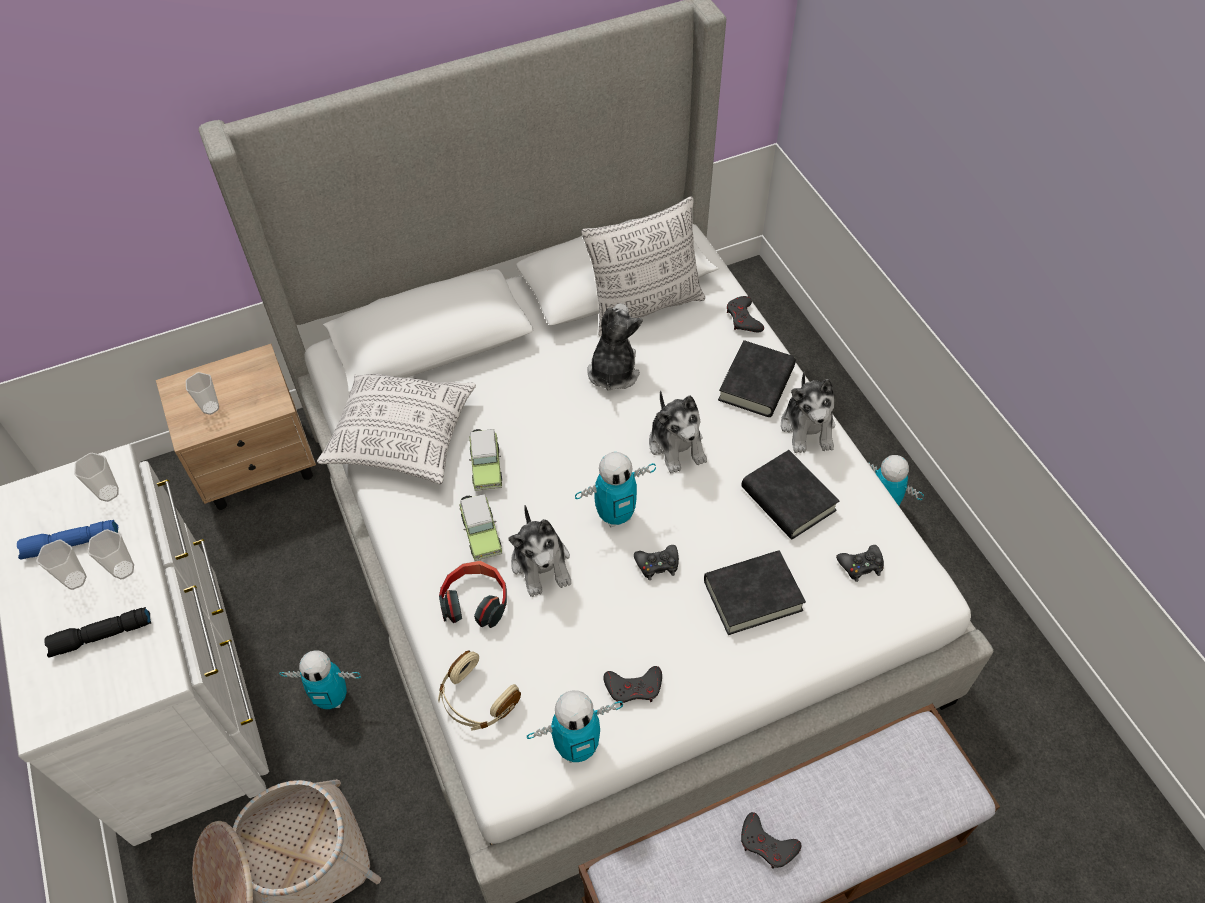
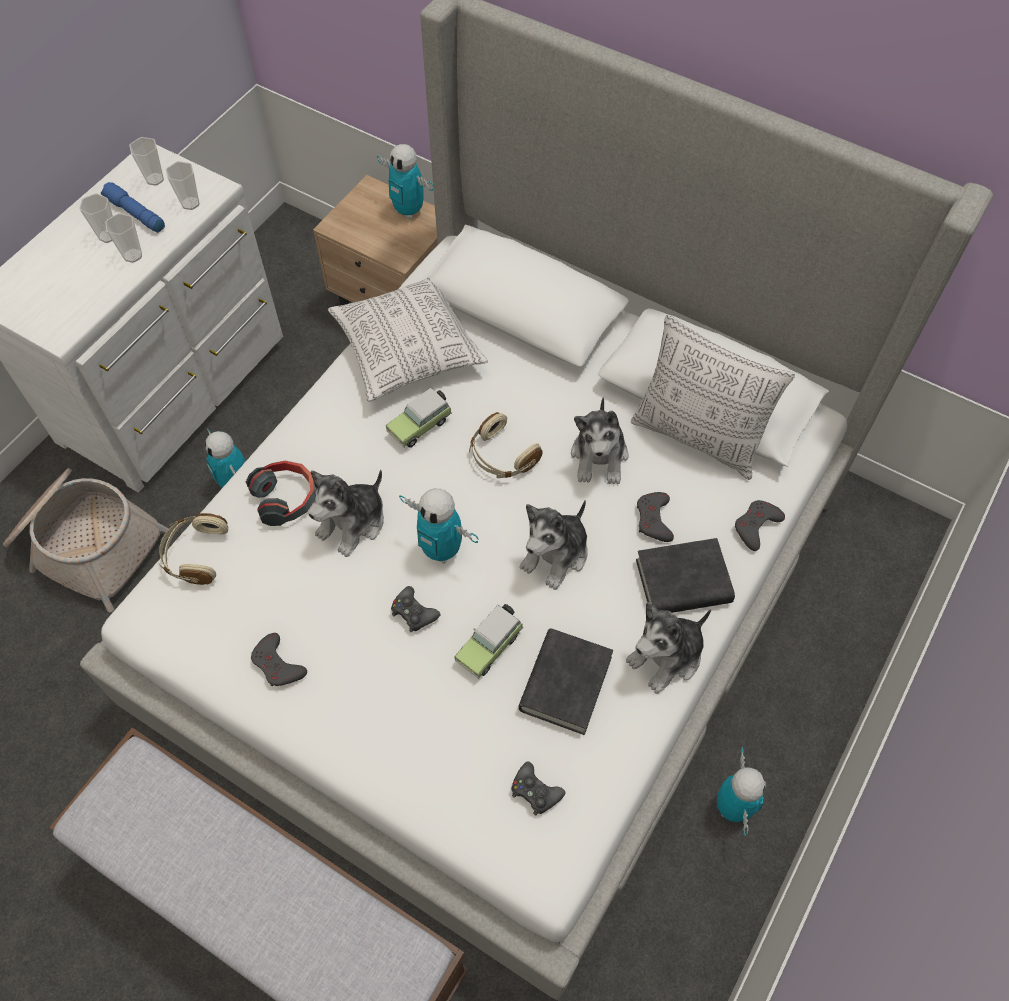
camera: 55 degrees right, 5 degrees up
(101, 637) = (72, 281): black flashlight -> none
(210, 408) = (367, 222): cup -> cup (155, 179)
(481, 533) = (353, 462): toy car -> toy car (490, 645)
(562, 430) = (501, 456): none -> beige headphones
(577, 746) = (197, 653): toy robot -> toy robot (408, 210)
(613, 371) = (599, 456): plush toy -> plush toy turned 120 degrees clockwise
(752, 595) = (434, 710): black book -> none
(767, 844) = (224, 868): grey game controller -> grey game controller (654, 519)

